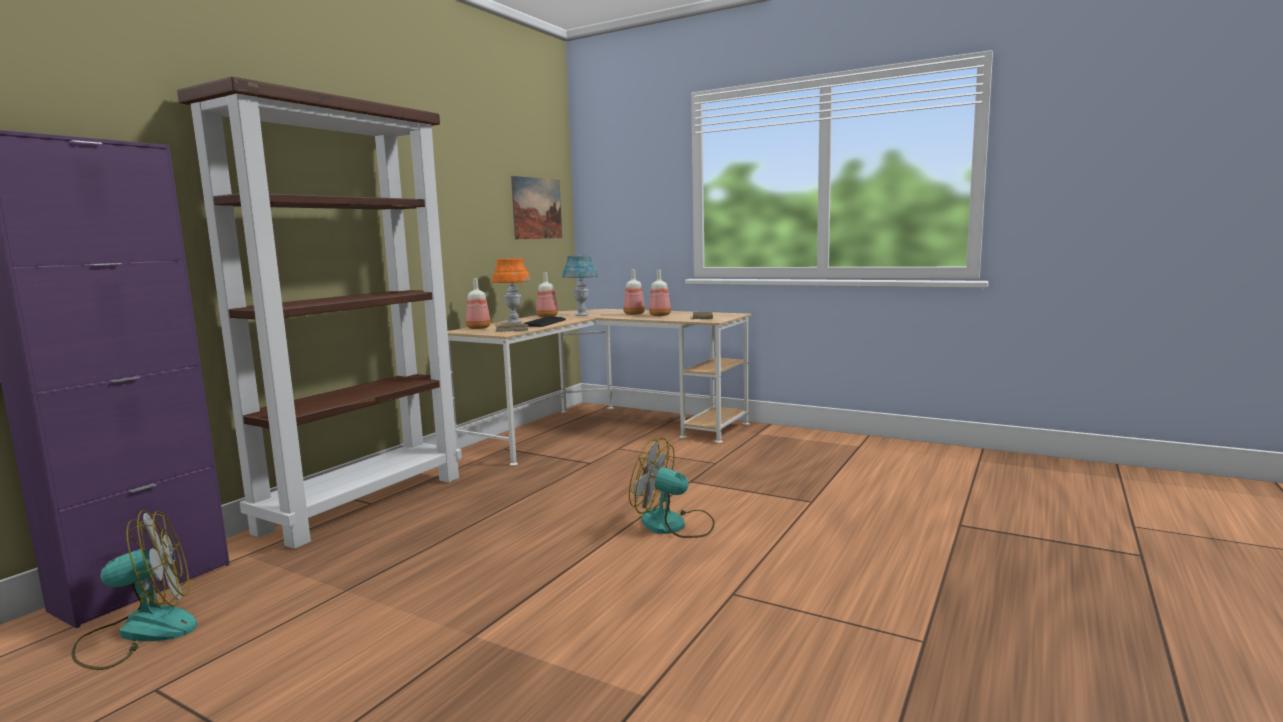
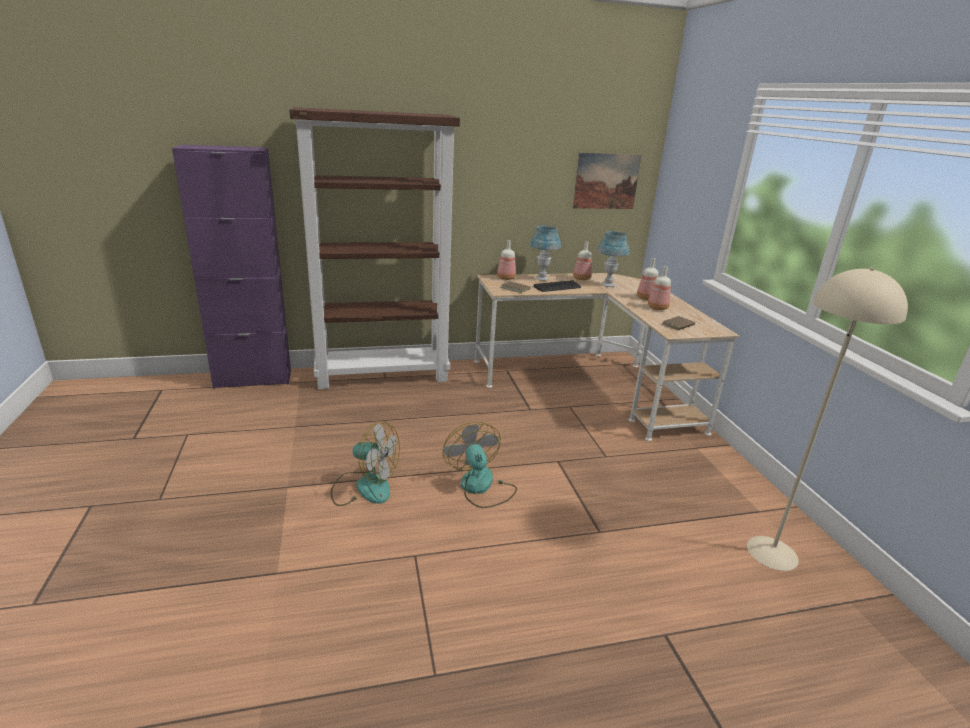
camera: 45 degrees right, 15 degrees up
(139, 632) = (220, 403): fan -> fan (364, 487)
(513, 322) = (542, 279): orange table lamp -> blue table lamp
(908, 460) = (772, 553): none -> beige floor lamp

